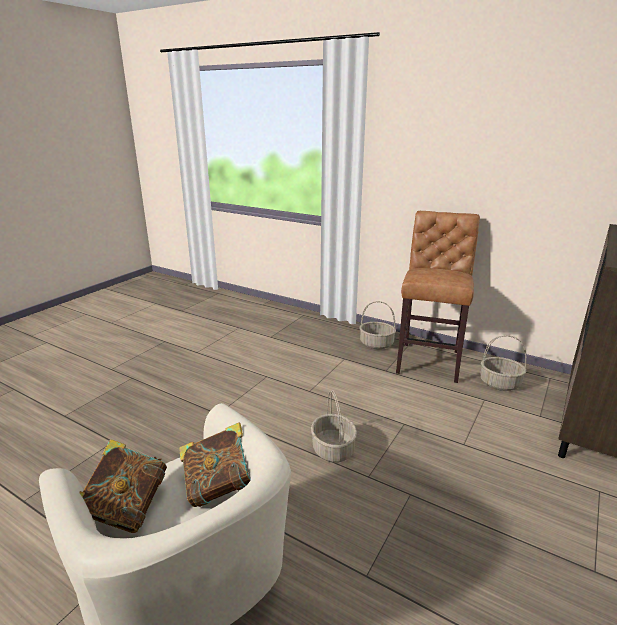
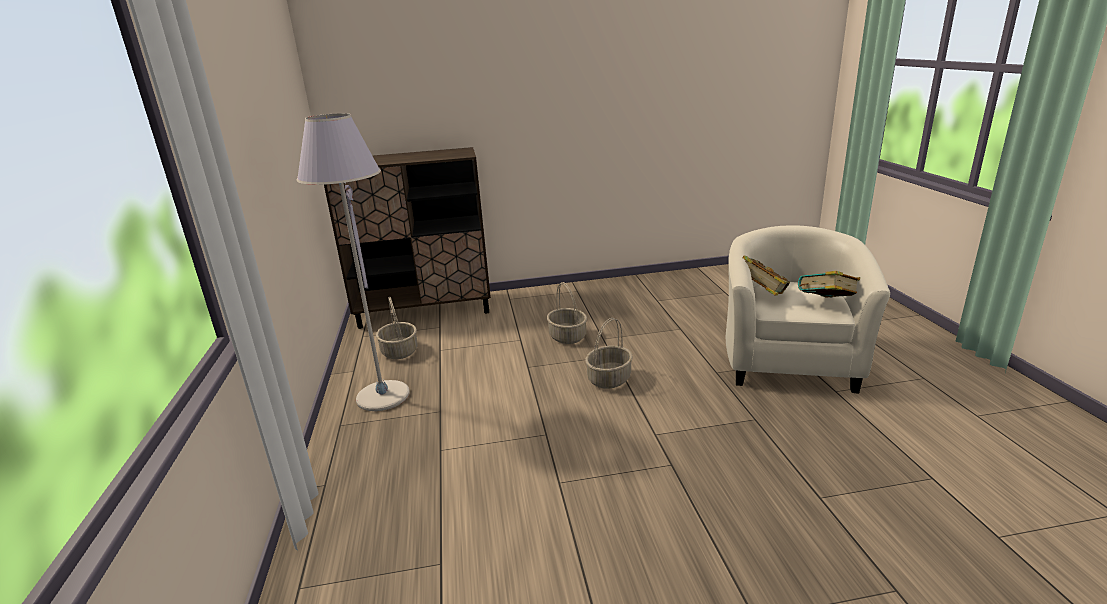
camera: 130 degrees left, 0 degrees up
(376, 344) = (369, 447): basket -> basket (568, 337)
(429, 360) = (383, 397): brown stool -> grey floor lamp

